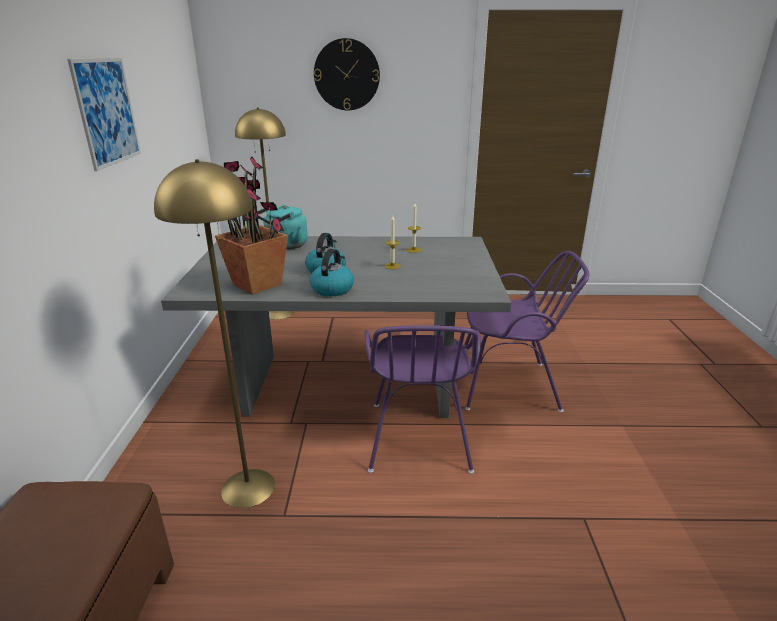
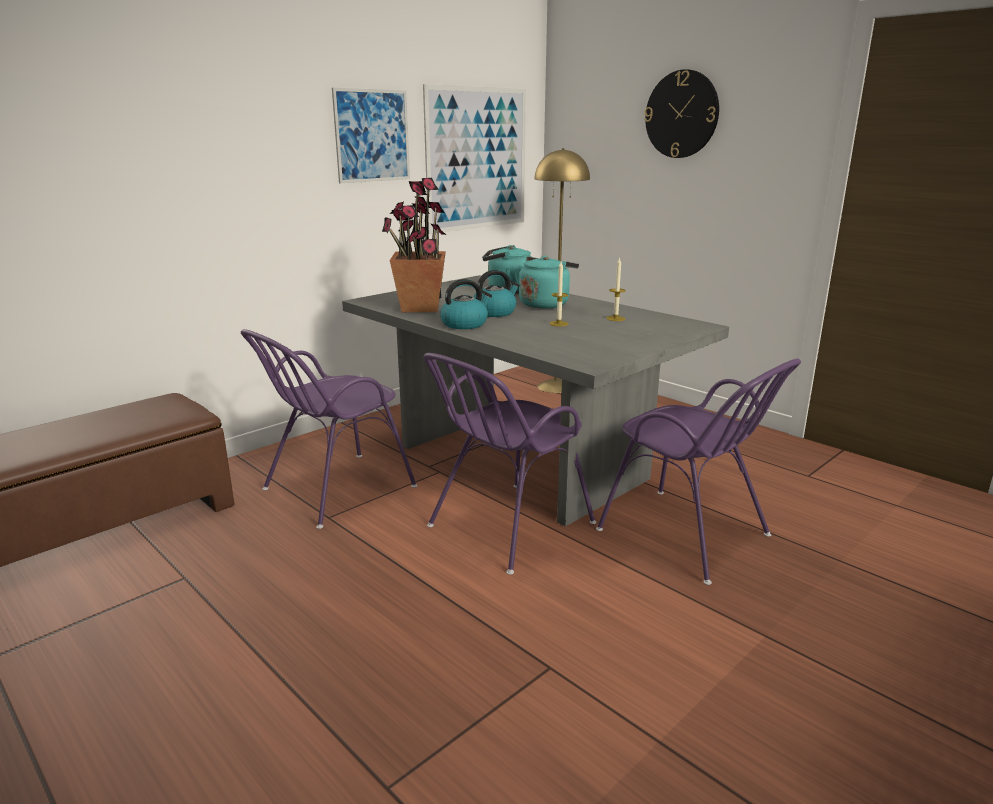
camera: 45 degrees right, 5 degrees down
(173, 123) = (477, 159): none -> picture
(247, 488) = (335, 490): yellow floor lamp -> purple chair
(341, 251) = (545, 304): none -> turquoise kettle

